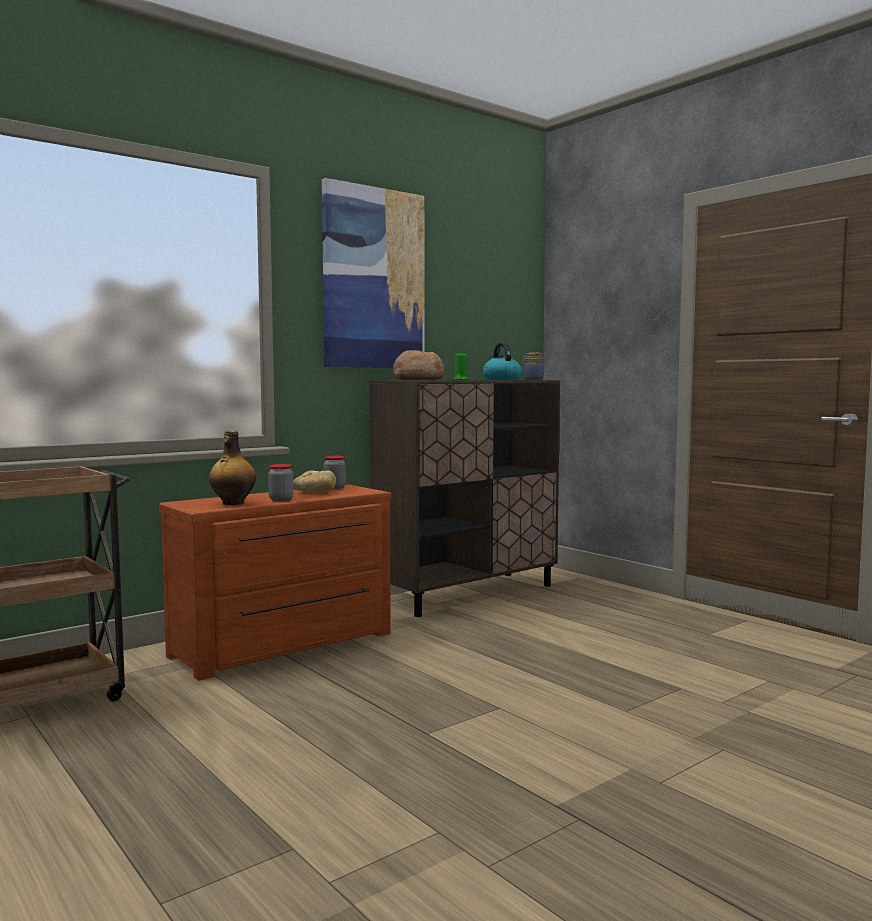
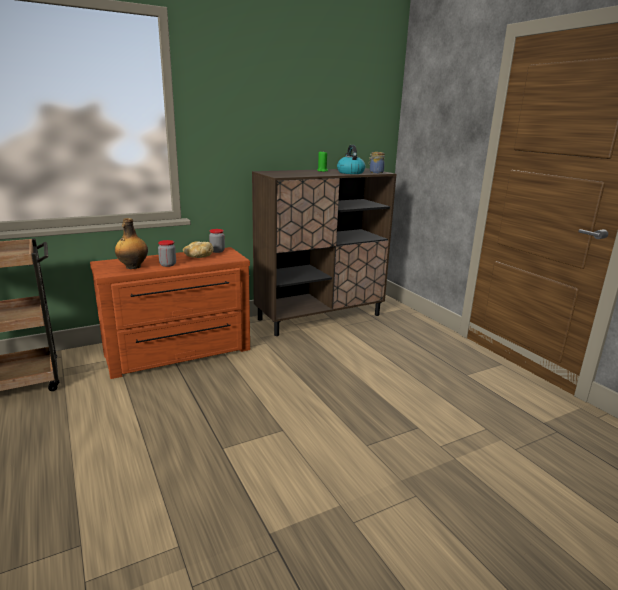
camera: 10 degrees right, 15 degrees up
(373, 279) = (257, 94): picture -> none
(418, 379) = (285, 173): bread -> none

